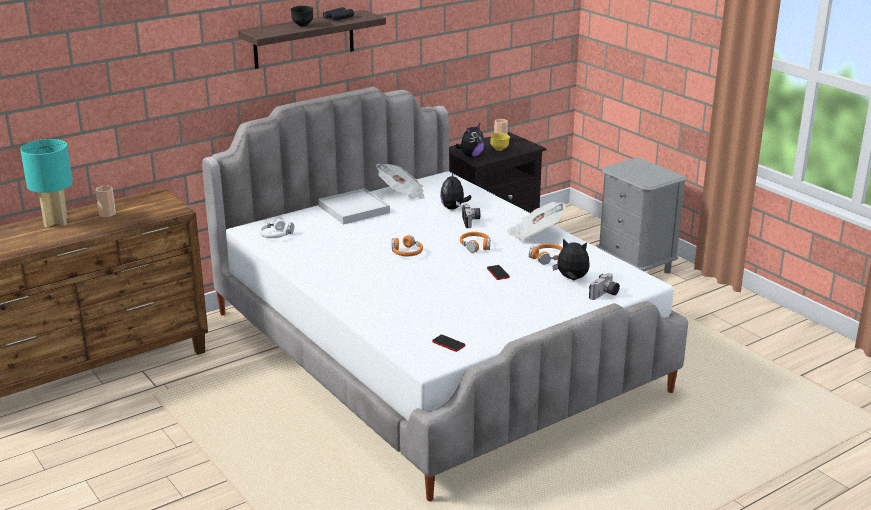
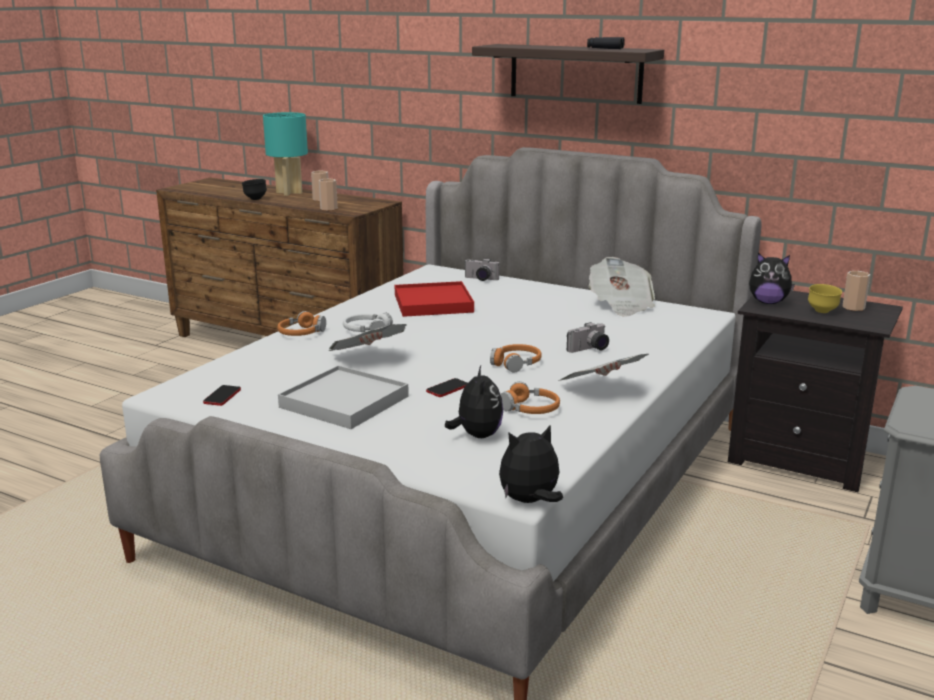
camera: 65 degrees right, 5 degrees down
(150, 216) = (328, 208): none -> cup
(276, 235) = (434, 280): white headphones -> white headphones (366, 330)
(302, 25) = (548, 47): black bowl -> black bowl (255, 199)
(331, 246) = (433, 303): none -> red tray
(353, 209) = (542, 295): white tray -> white tray (344, 402)
(406, 252) = (454, 335): orange headphones -> orange headphones (301, 333)
(422, 287) = (367, 358): none -> newspaper
(453, 208) = (618, 334): plush toy -> plush toy (530, 501)
(605, 295) = (443, 467): camera -> camera (480, 279)

